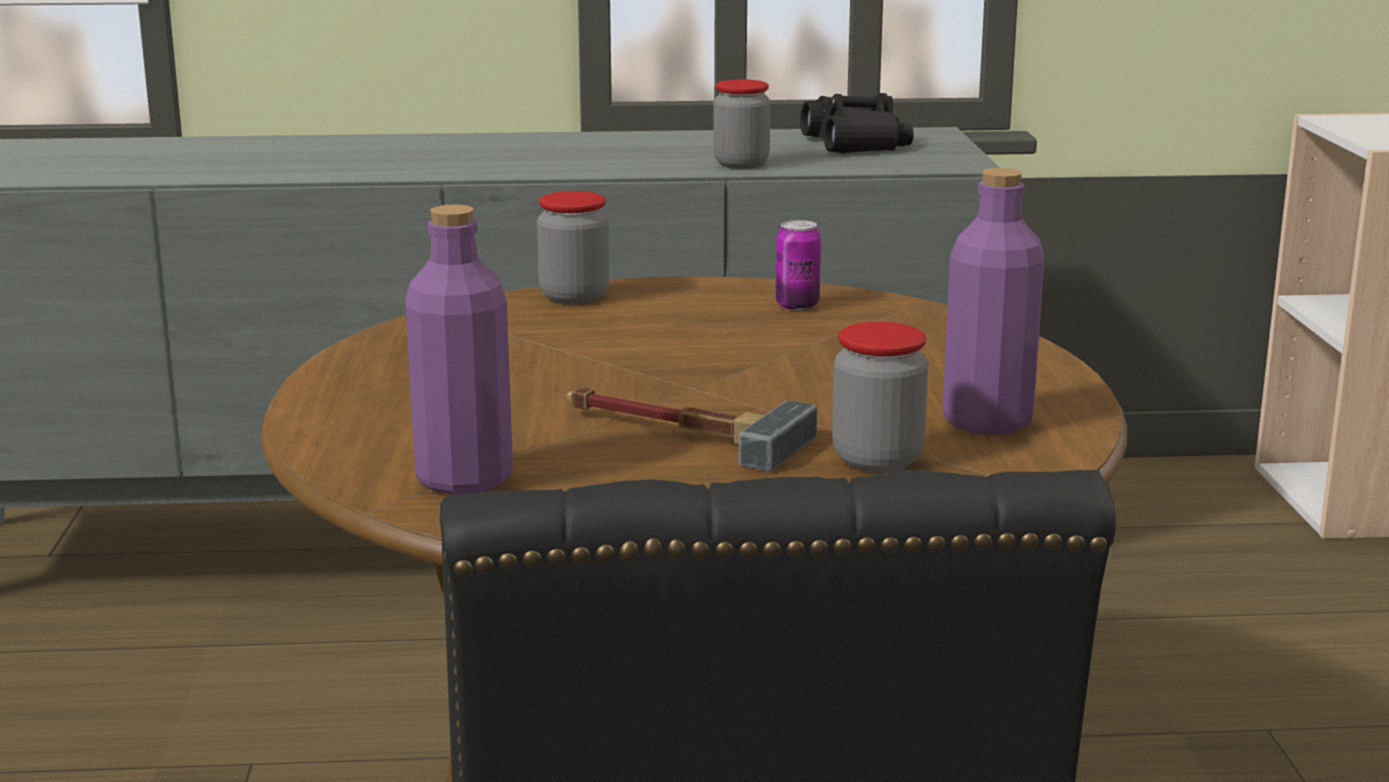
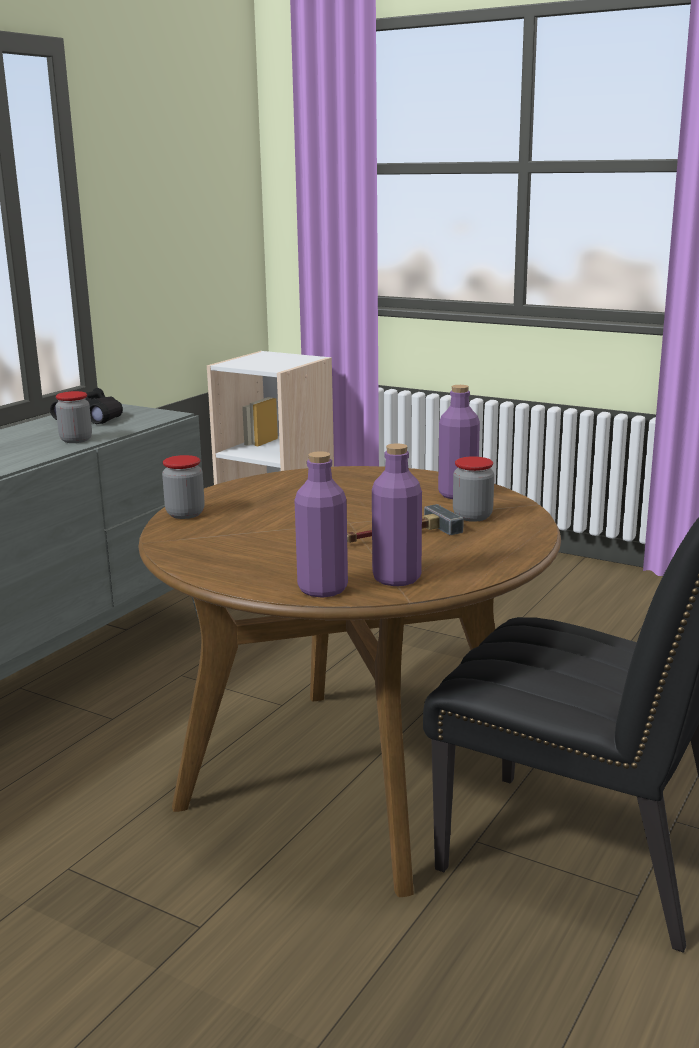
camera: 55 degrees left, 0 degrees up
(355, 445) = (322, 589): none -> purple bottle
(797, 305) = (275, 485): can -> none

